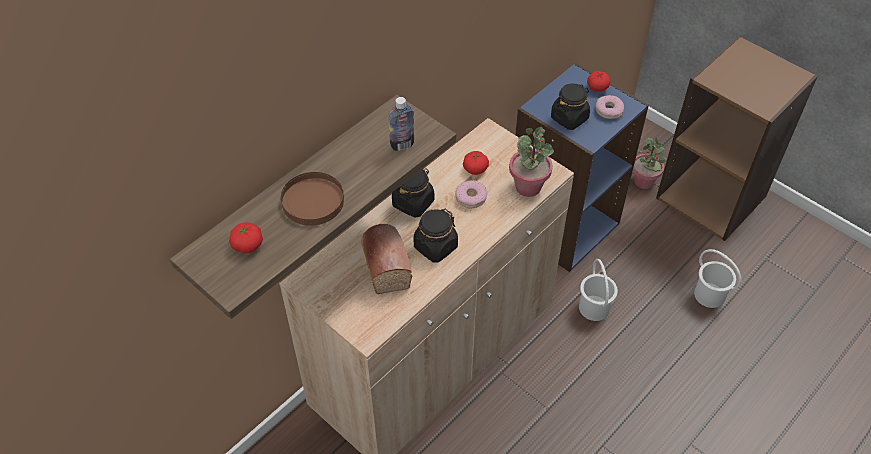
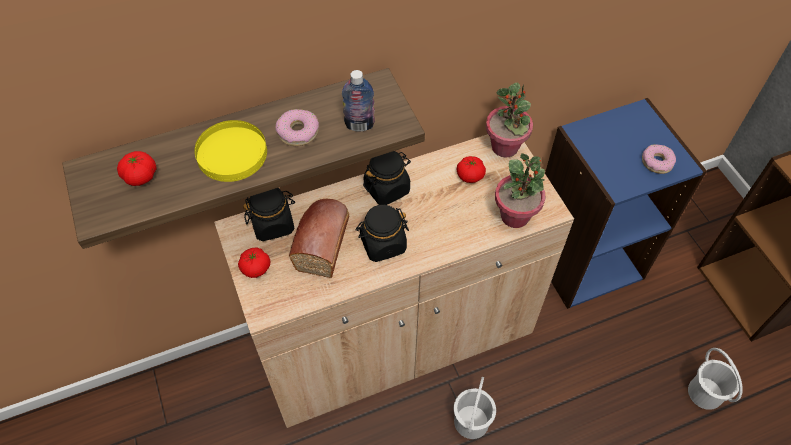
camera: 25 degrees right, 5 degrees up
(312, 201) = (231, 154): brown plate -> yellow plate
(470, 197) = (448, 205): donut -> donut (298, 132)
(569, 118) = (608, 155): black jar -> black jar (273, 224)
(594, 307) = (575, 355): white bucket -> white bucket (472, 421)
(597, 87) = (657, 132): tomato -> tomato (256, 268)
(644, 182) = (692, 245): potted plant -> potted plant (505, 147)

